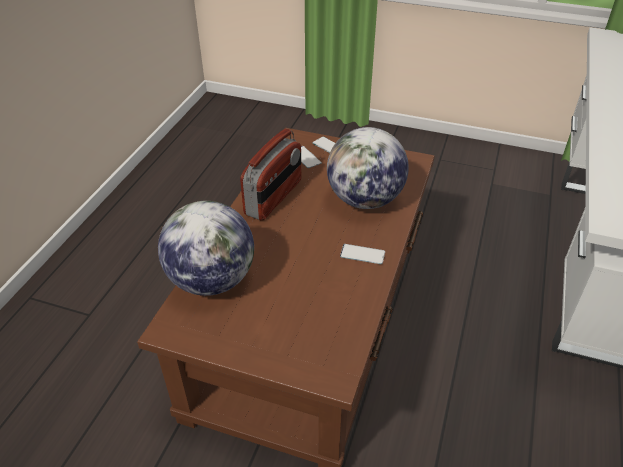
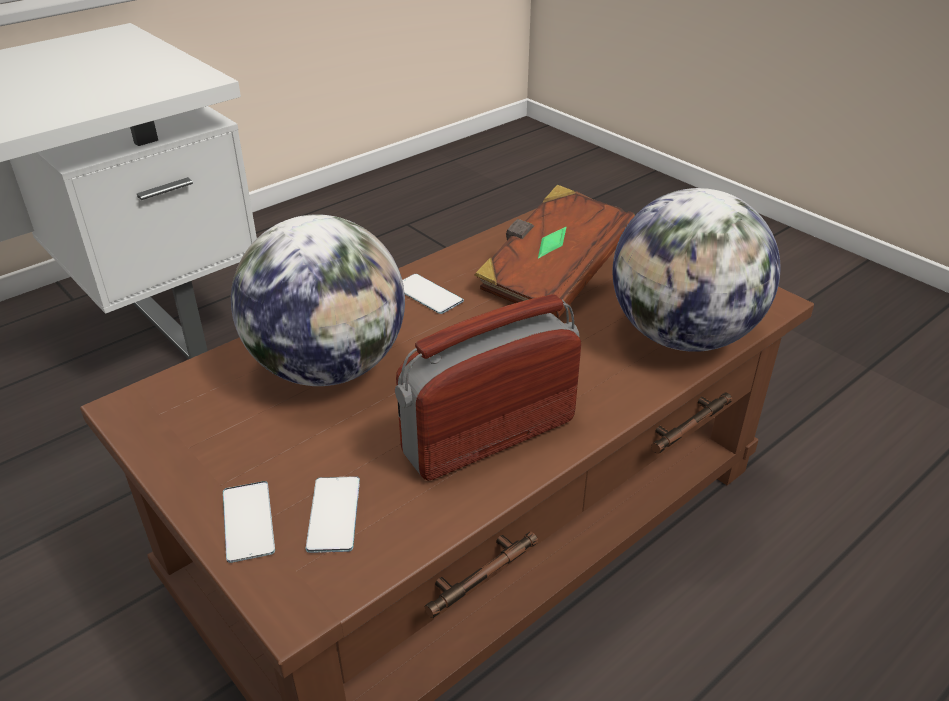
camera: 150 degrees left, 5 degrees down
(306, 295) = (552, 277): none -> brown book

